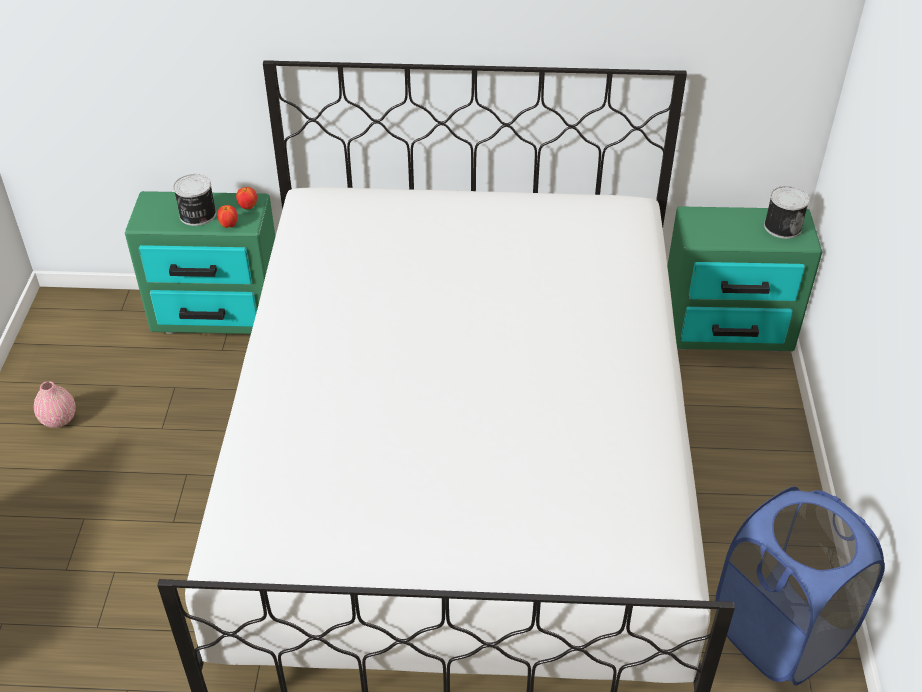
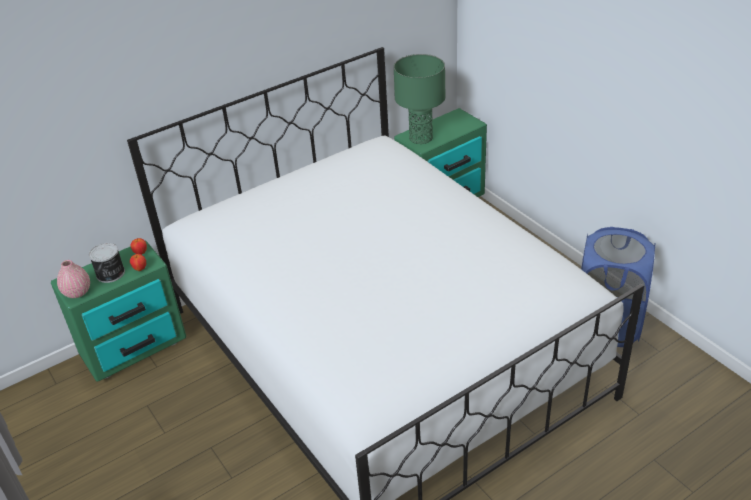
camera: 35 degrees left, 5 degrees down
(59, 419) = (82, 471): pink vase -> pink vase (77, 292)
(707, 226) = (420, 138): none -> green table lamp
(782, 226) = (456, 121): can -> none

